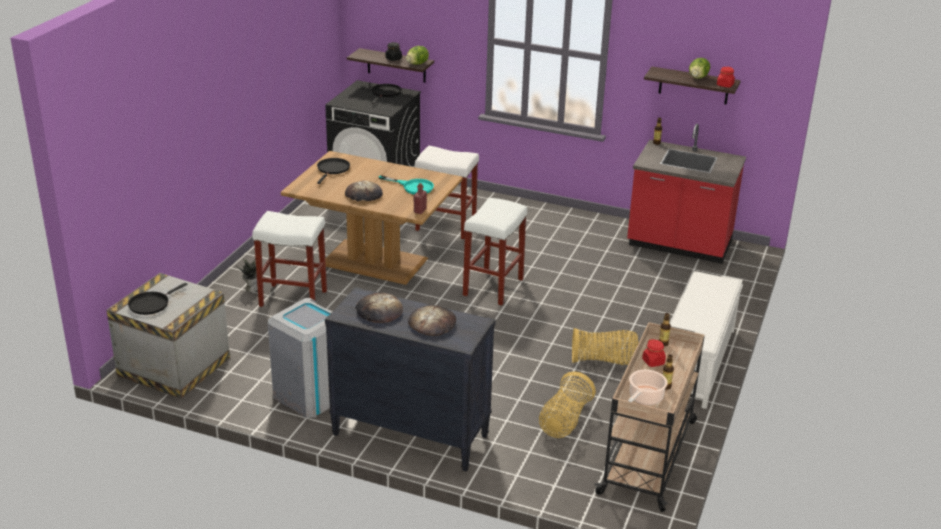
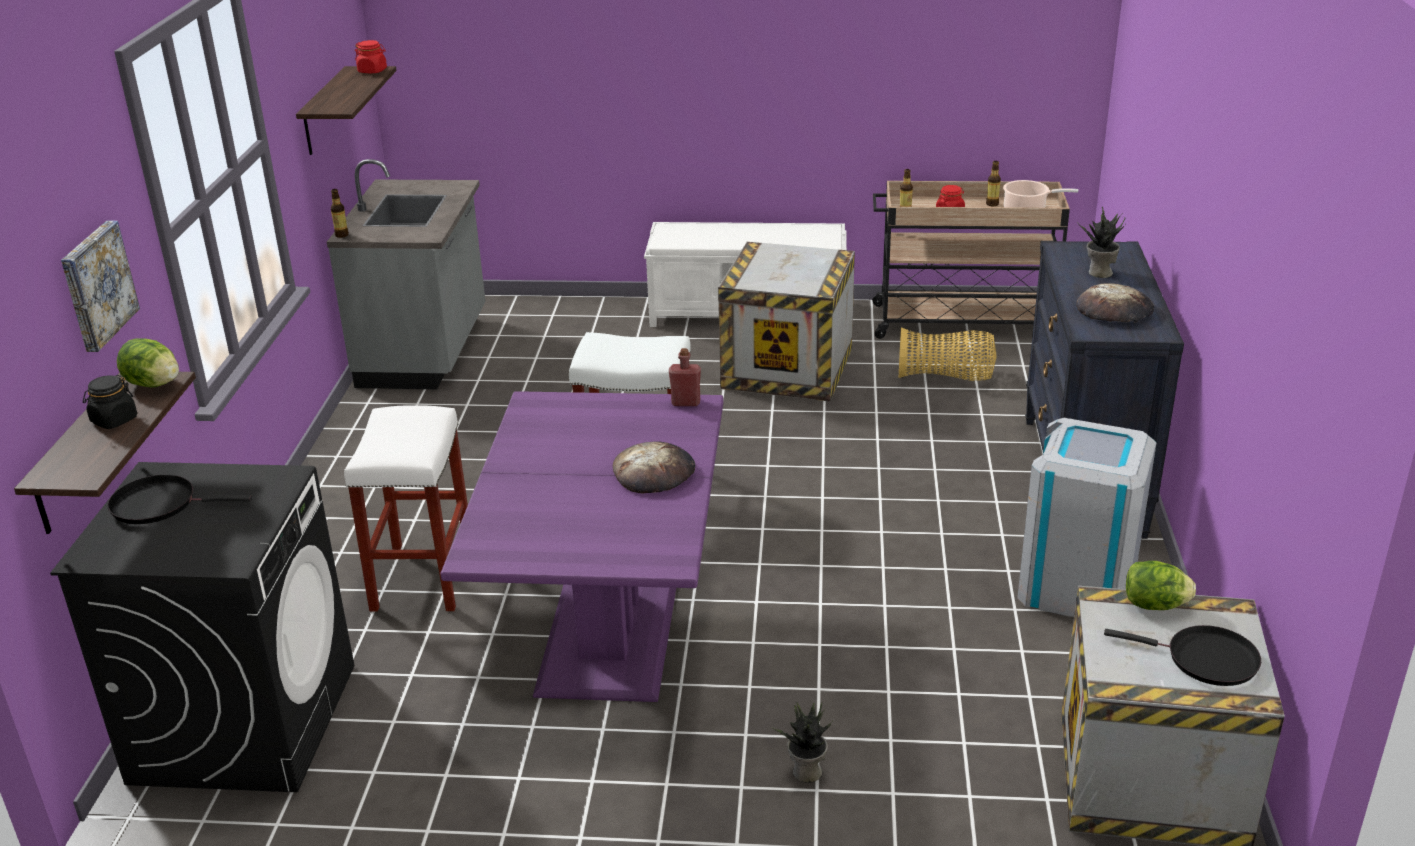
camera: 105 degrees left, 0 degrees up
(292, 298) = (809, 699): white stool -> none
(332, 169) = (549, 539): black frying pan -> none
(374, 261) = (607, 632): brown dining table -> purple dining table
(413, 187) = (588, 428): turquoise frying pan -> none
(432, 323) = (1099, 273): bread -> potted plant
(433, 24) = (96, 285): none -> picture
(604, 361) = (789, 369): basket -> crate
(679, 245) = (426, 351): red counter -> grey counter
(698, 78) = (345, 85): lettuce -> lettuce (1154, 605)

